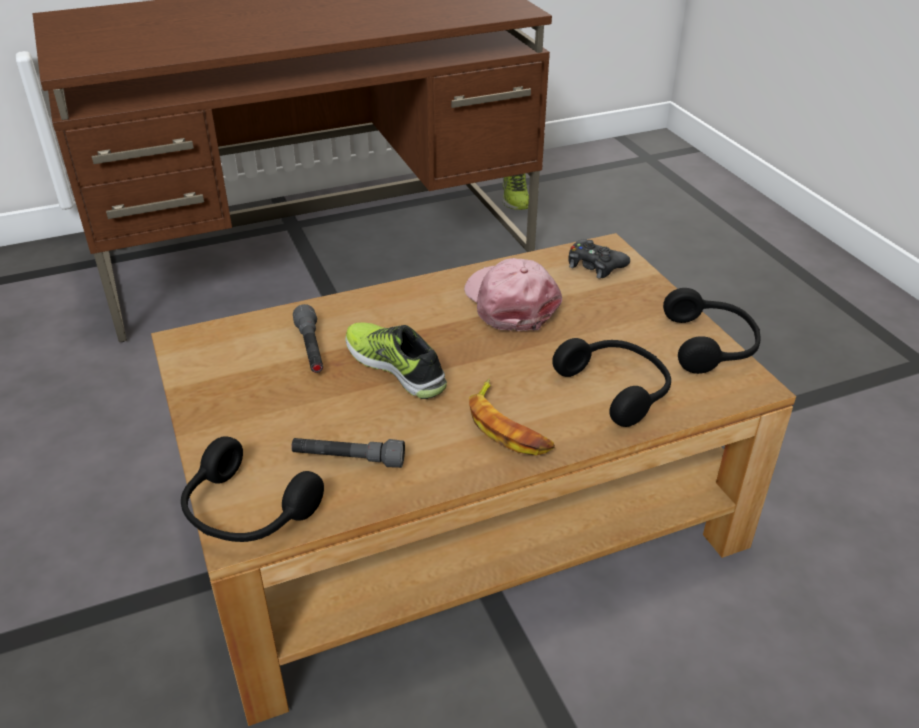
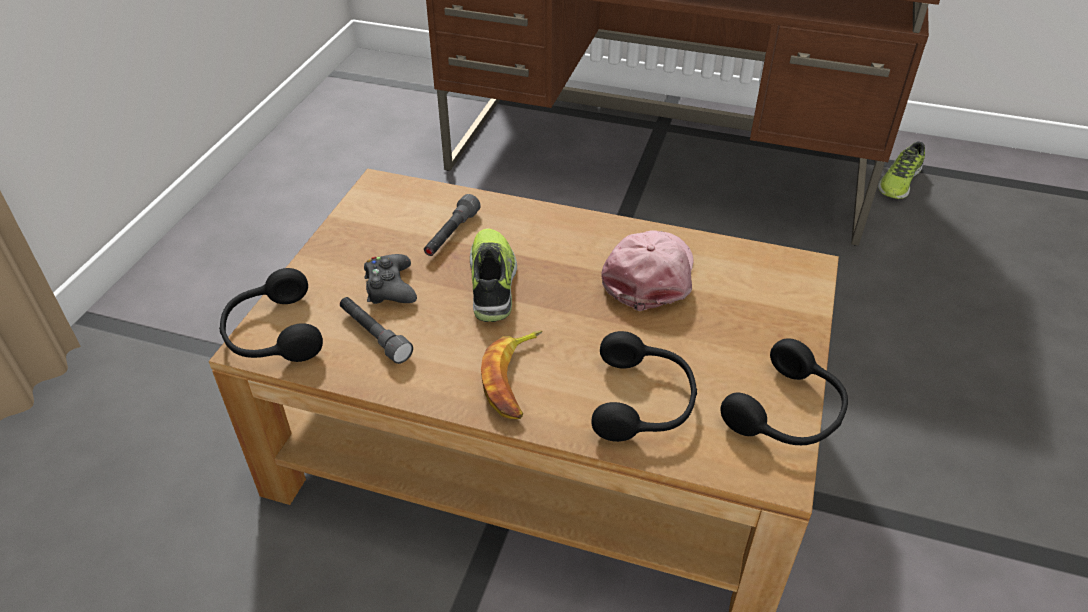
camera: 40 degrees right, 5 degrees up
(595, 265) = (773, 278): black game controller -> black game controller (390, 287)

